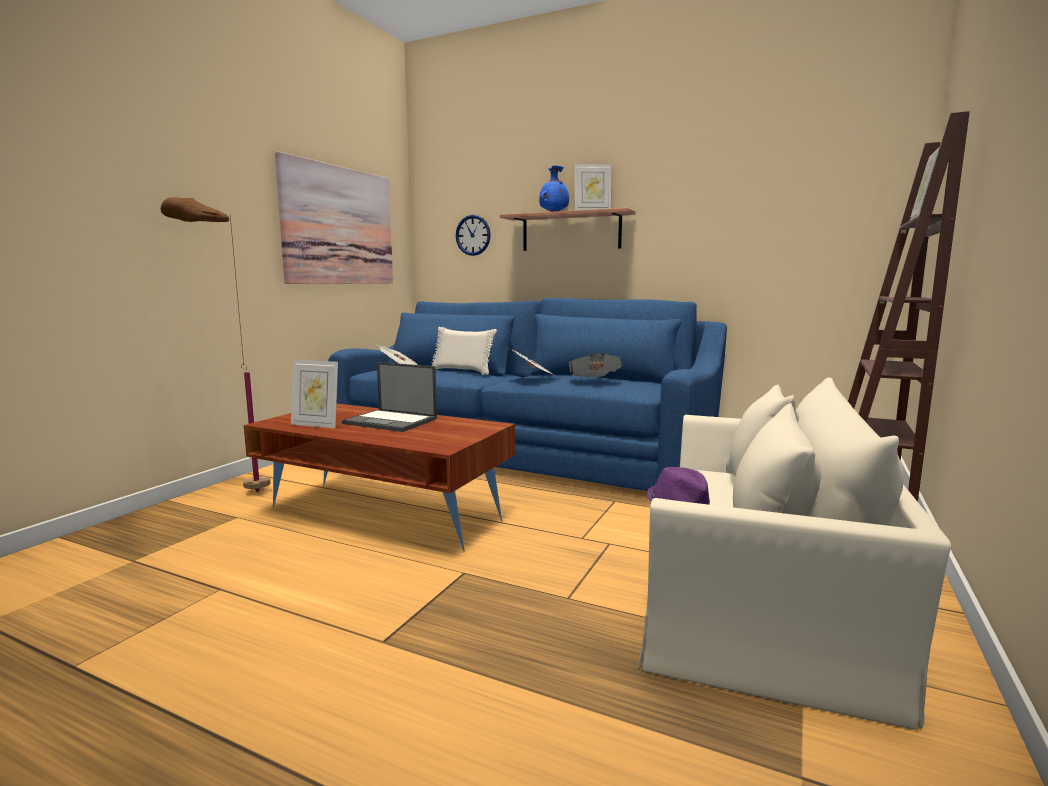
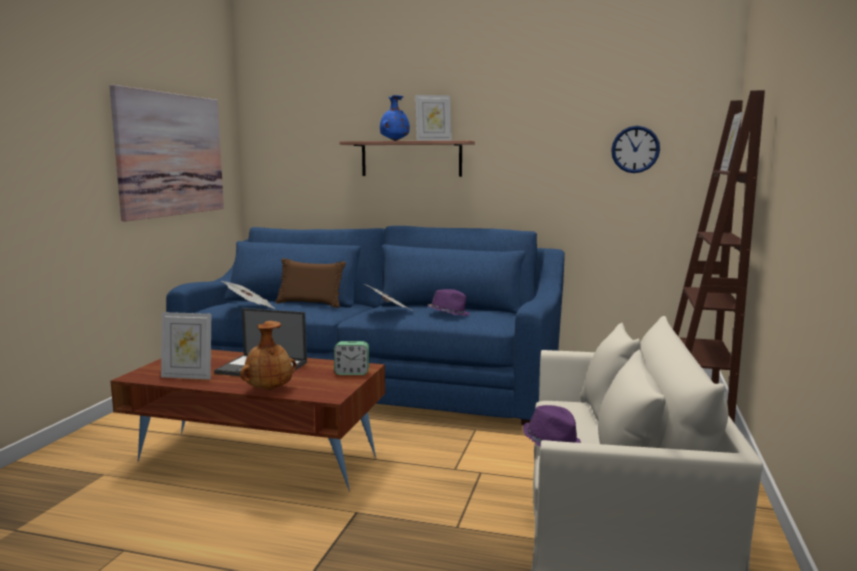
camera: 10 degrees left, 0 degrees up
(233, 496) = (88, 451): brown floor lamp -> none
(385, 439) = (268, 389): none -> brown vase
(462, 372) = (310, 304): white pillow -> brown pillow
(473, 235) = (308, 158): wall clock -> wall clock (635, 149)
(477, 429) = (352, 373): none -> alarm clock
(594, 381) = (448, 314): newspaper -> purple hat

